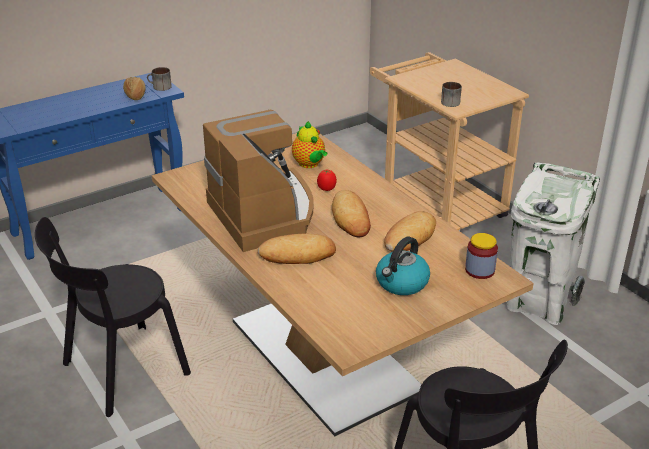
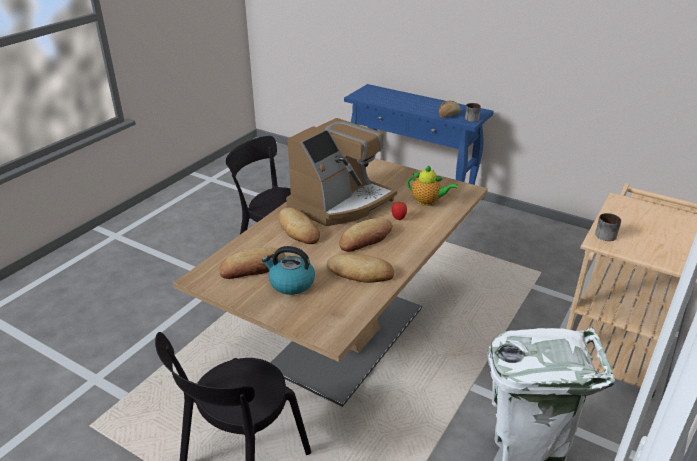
camera: 65 degrees right, 0 degrees up
(309, 164) = (428, 202): teapot -> teapot turned 105 degrees counterclockwise
(353, 302) = (252, 267): none -> bread
(479, 270) = (336, 320): jar -> none

